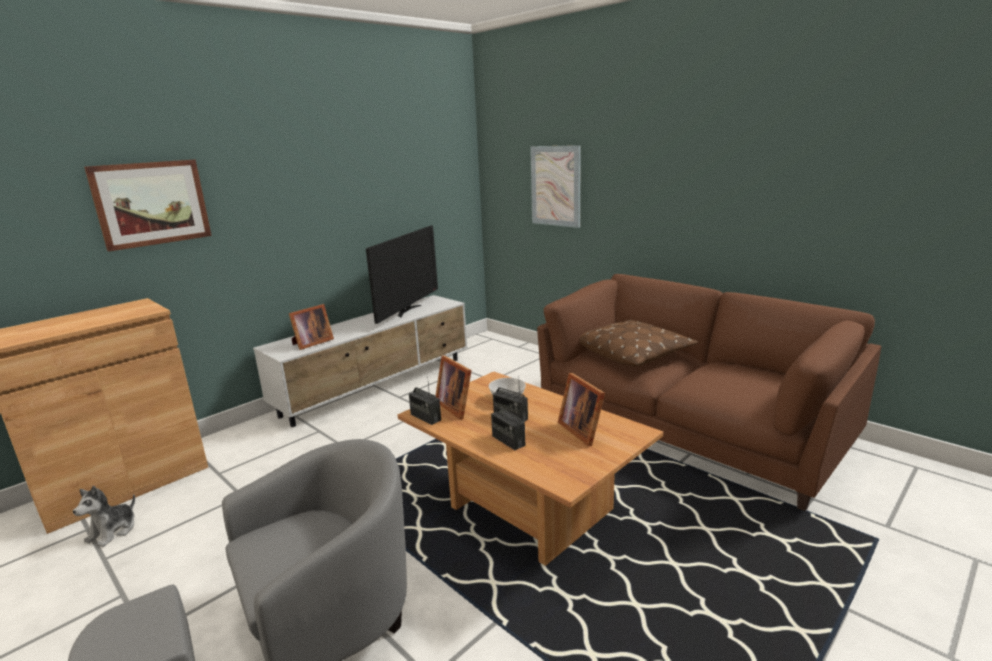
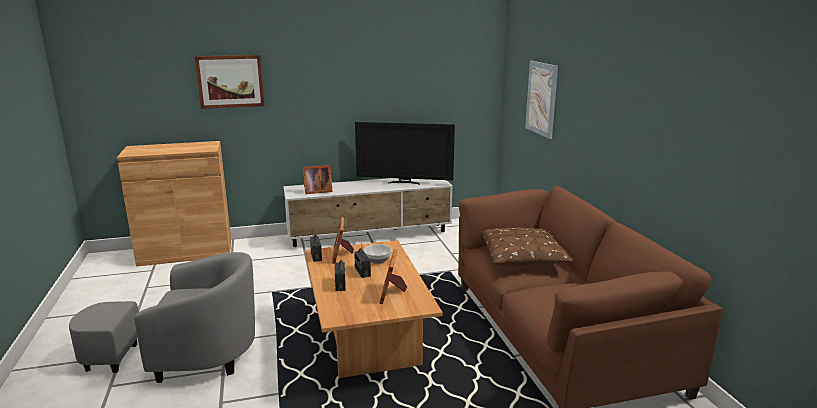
camera: 30 degrees right, 0 degrees up
(113, 531) = (160, 275): plush toy -> none
(407, 311) = (404, 182): television -> television turned 45 degrees clockwise

